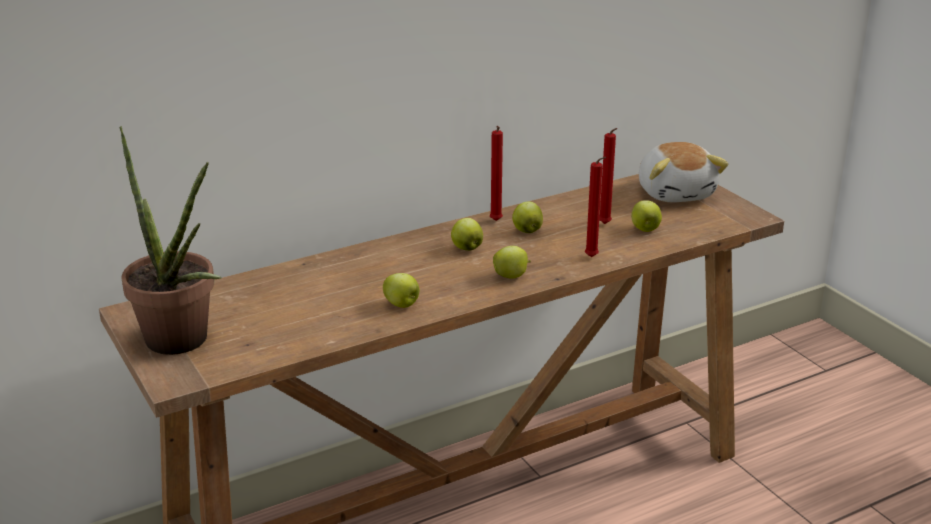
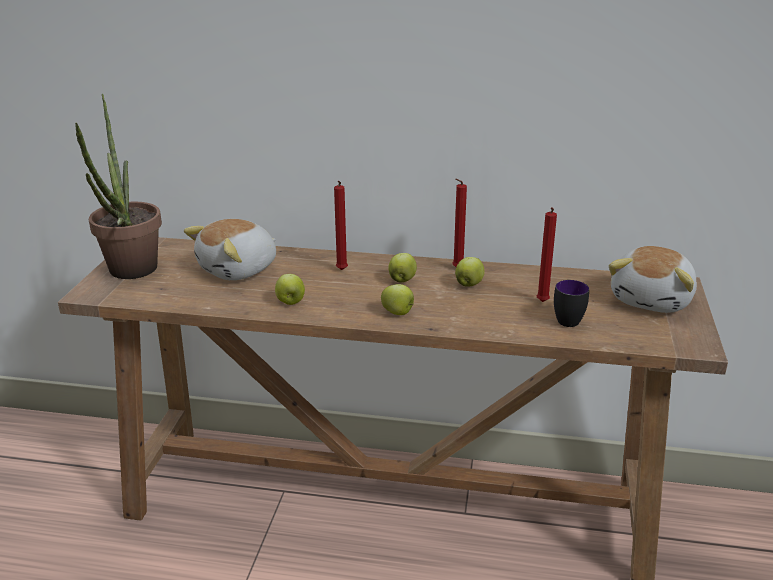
camera: 40 degrees right, 0 degrees up
(296, 296) = (239, 269): none -> plush toy
(592, 258) = (486, 324): red candle -> red candle (341, 271)
(645, 229) = (571, 319): apple -> mug

